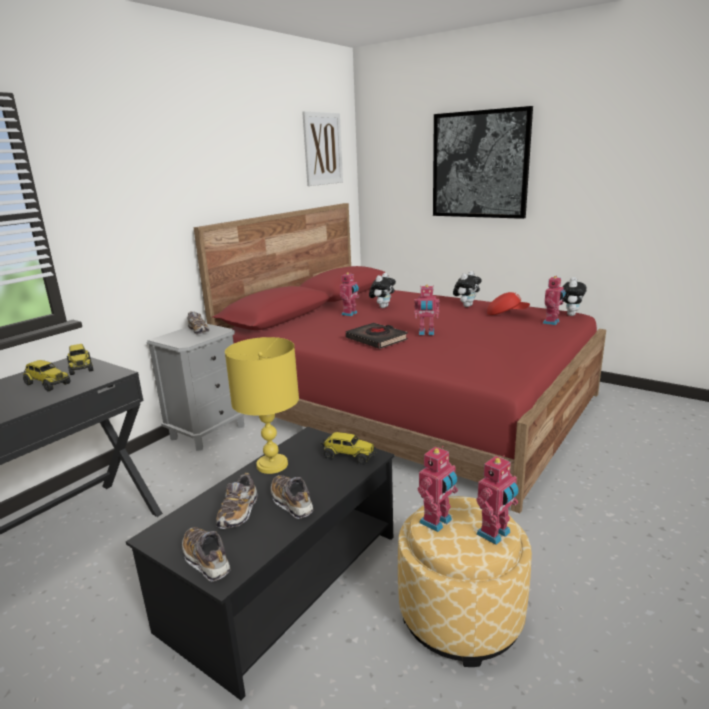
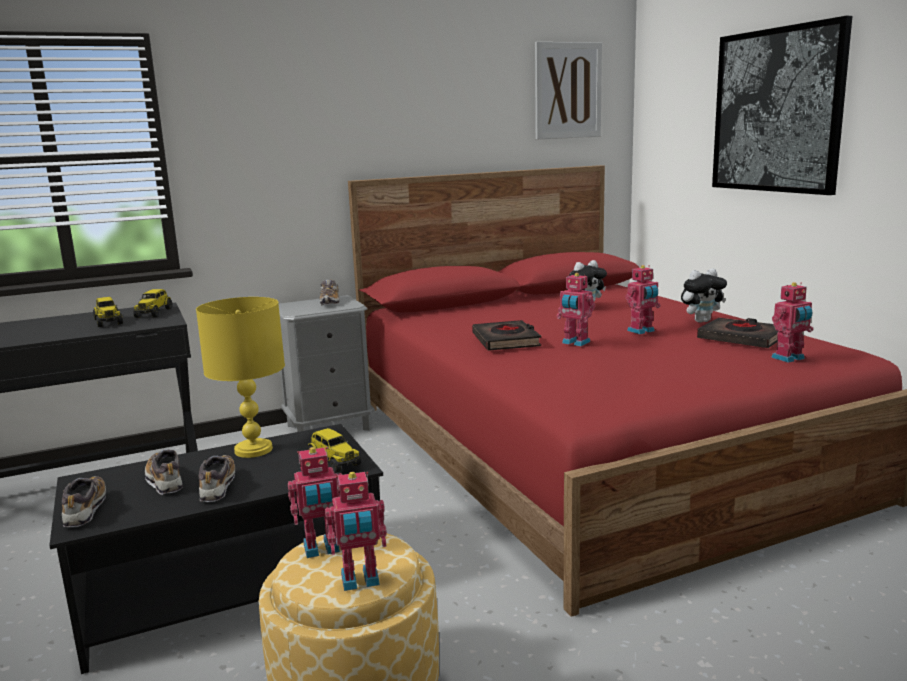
camera: 30 degrees right, 5 degrees down
(238, 512) = (165, 481): shoe -> shoe turned 105 degrees clockwise
(350, 314) = (531, 310): toy robot -> toy robot (642, 331)
(506, 314) = (741, 338): red cap -> black book
(569, 314) = (845, 354): plush toy -> none

